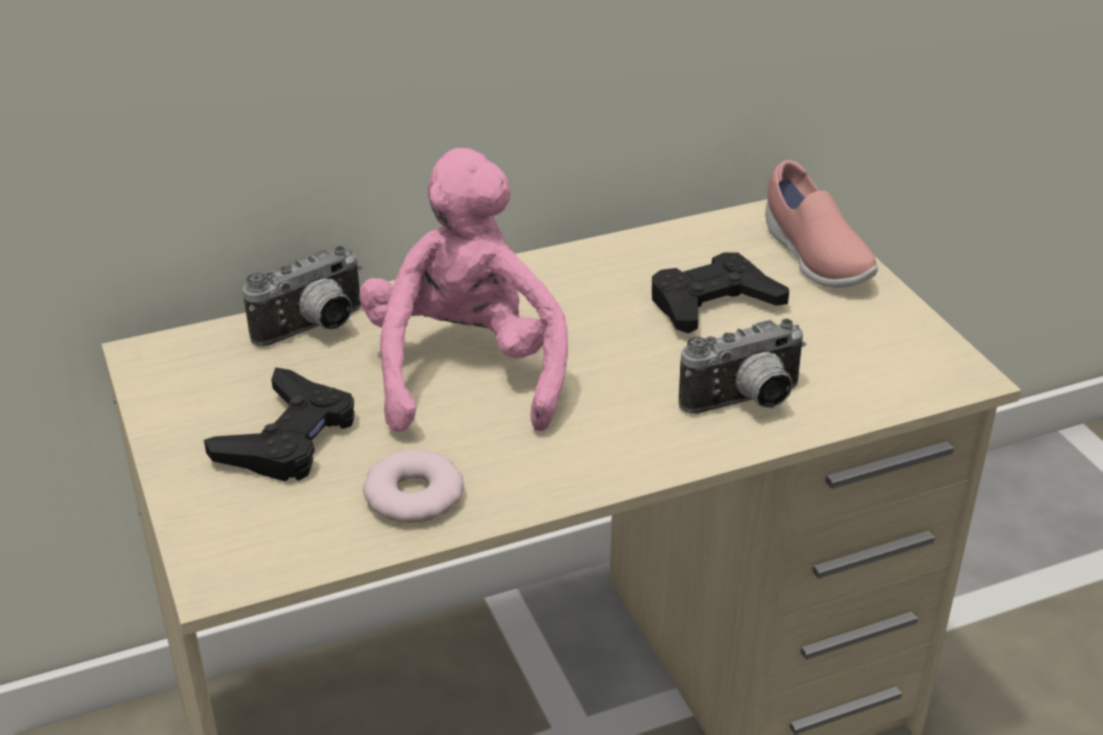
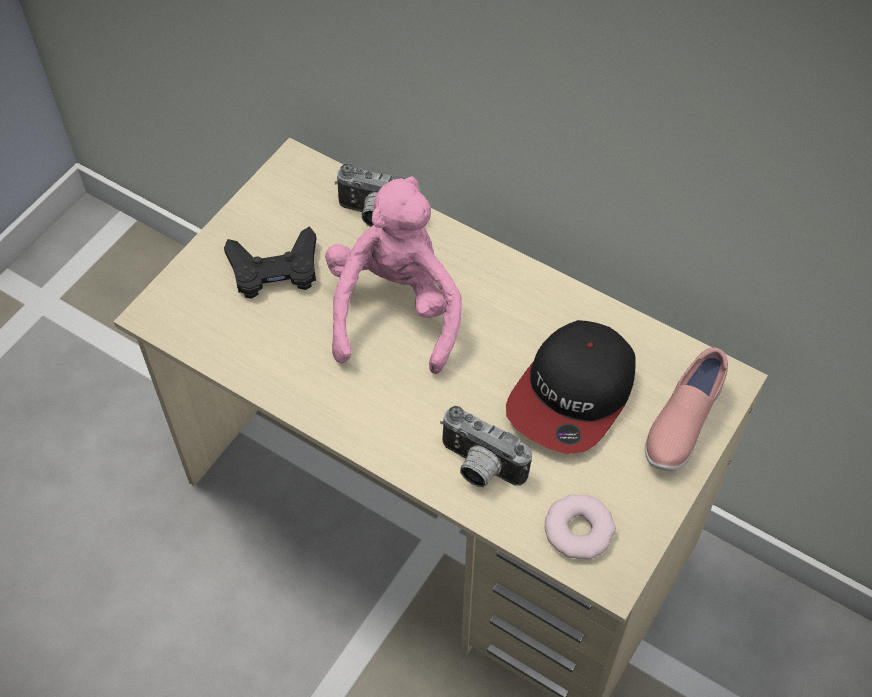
camera: 55 degrees right, 20 degrees up
(413, 495) = (270, 354): donut -> donut (578, 530)
(465, 371) = (395, 310): pink plush toy -> pink plush toy turned 45 degrees counterclockwise
(713, 303) = (573, 394): black game controller -> cap

